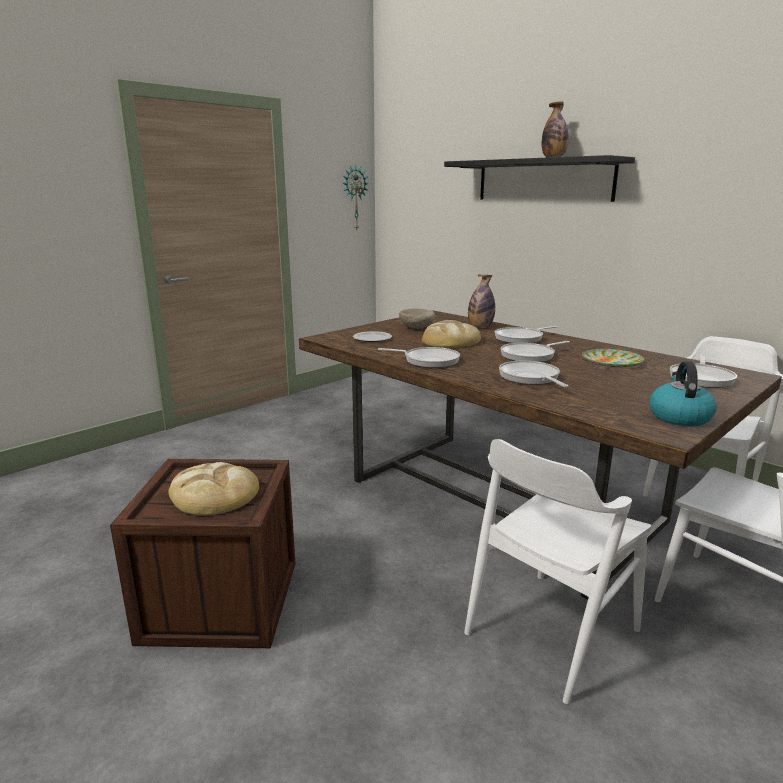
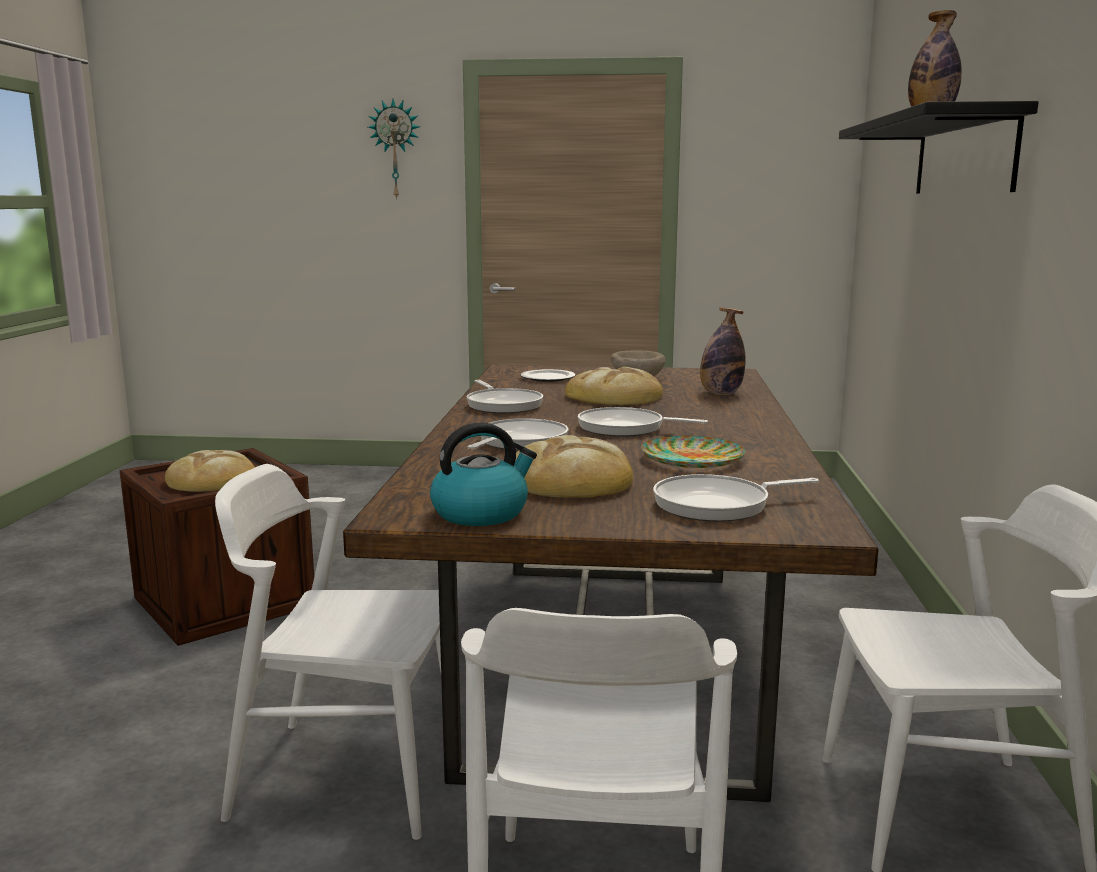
camera: 50 degrees right, 5 degrees down
(354, 198) = (810, 195): wall clock -> wall clock (395, 149)
(521, 338) = (708, 413): frying pan -> none
(627, 387) = (571, 479): none -> bread

